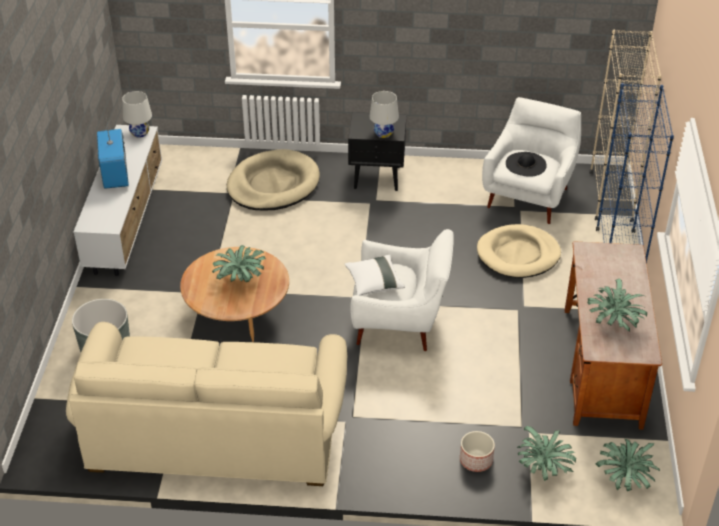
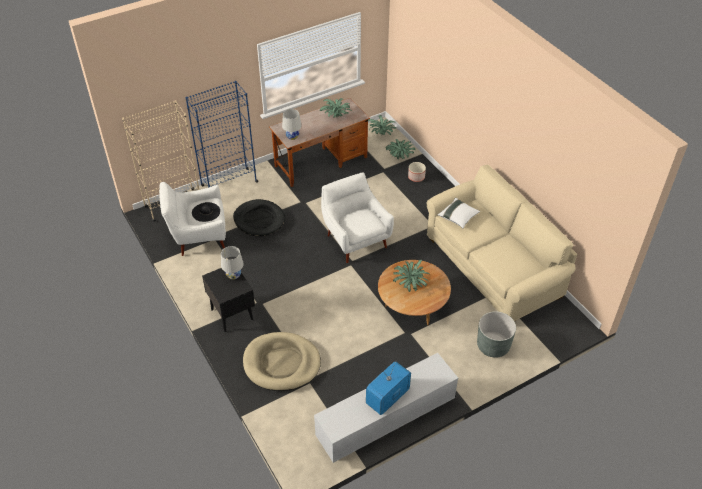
camera: 125 degrees left, 5 degrees up
(140, 133) = (330, 419): white table lamp -> white table lamp (292, 136)
(374, 283) = (366, 224): white pillow -> white pillow (458, 217)
(518, 254) = (259, 220): beige dog bed -> black dog bed

